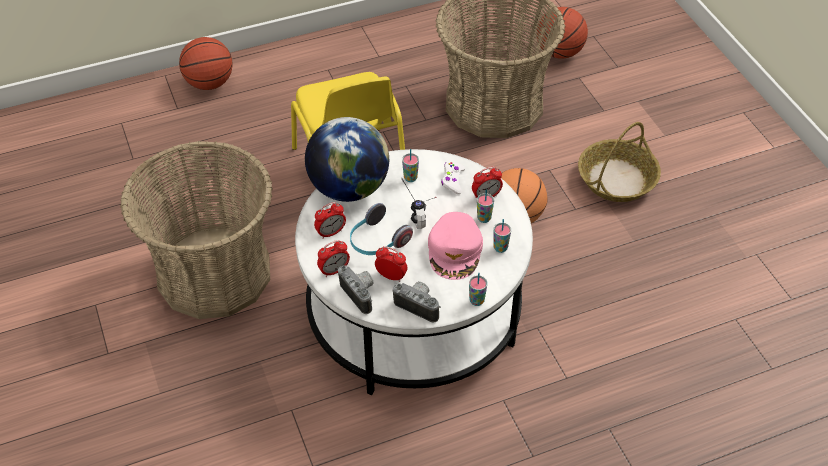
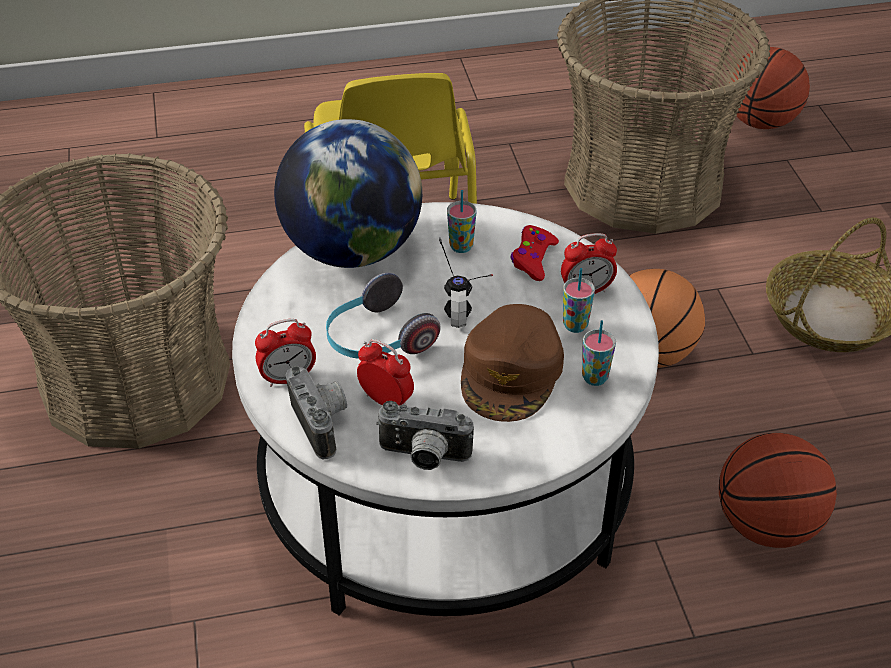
camera: 10 degrees right, 5 degrees down
(209, 83) = (214, 109): basketball -> basketball (766, 524)
(330, 232) = (301, 316): alarm clock -> none
(419, 305) = (423, 457): camera -> camera turned 150 degrees clockwise
(452, 180) = (533, 259): white game controller -> red game controller
(455, 250) = (512, 372): pink cap -> brown cap
(476, 301) = (532, 464): cup -> none

